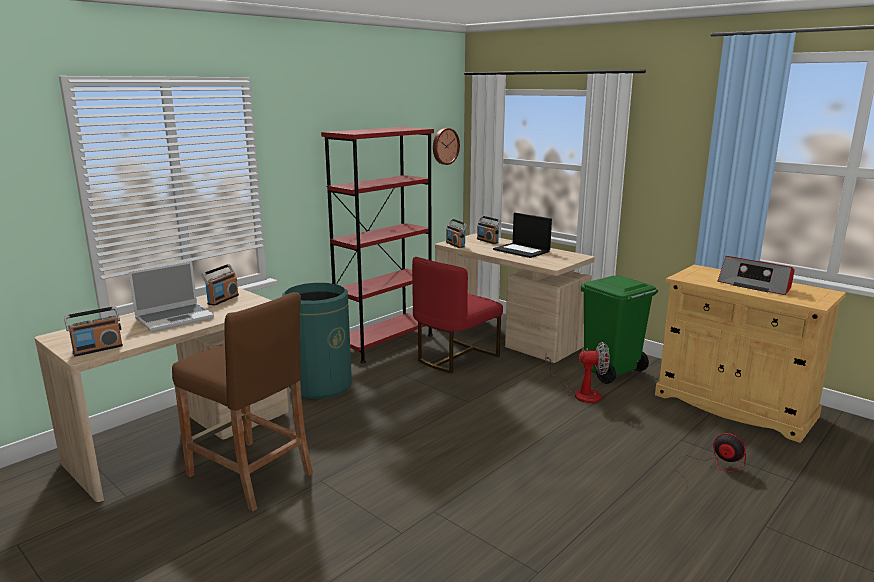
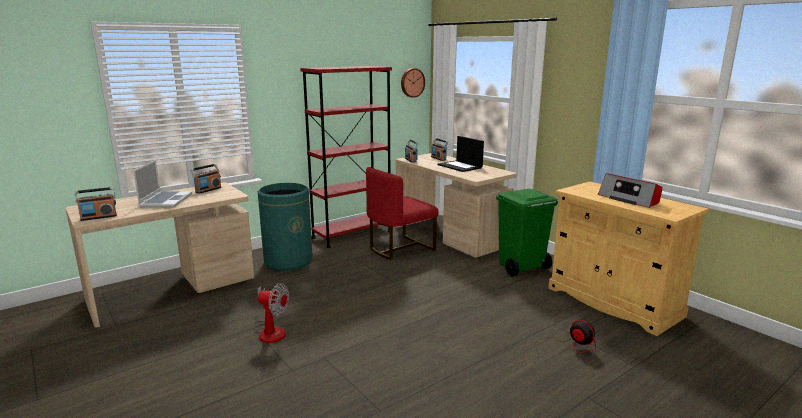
camera: 10 degrees right, 0 degrees up
(175, 318) = (166, 200): laptop -> laptop turned 60 degrees counterclockwise
(250, 474) = (206, 318): brown stool -> none
(580, 393) = (486, 282): fan -> fan (270, 330)

